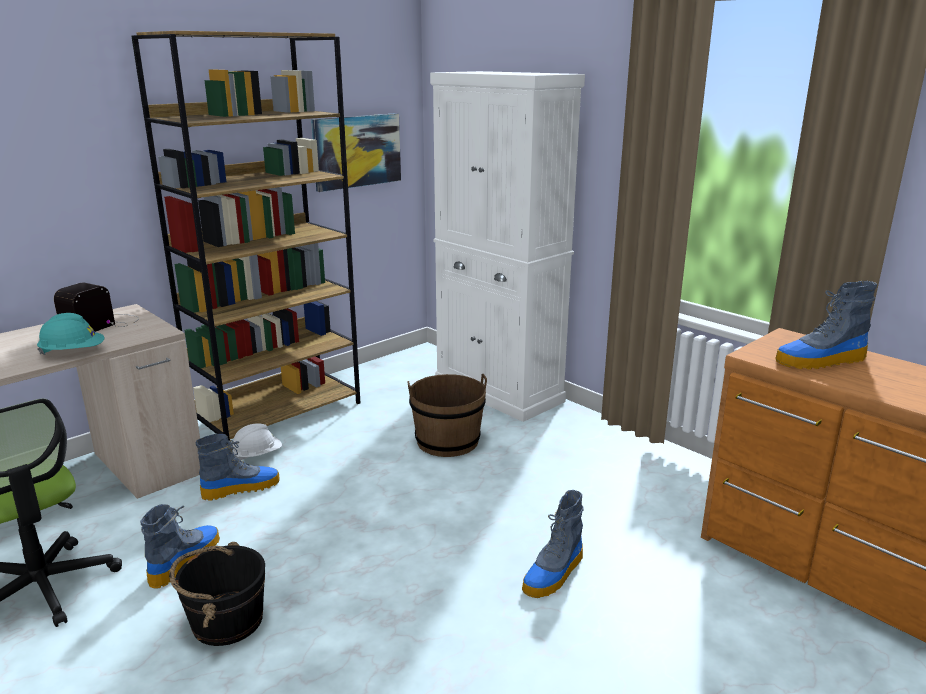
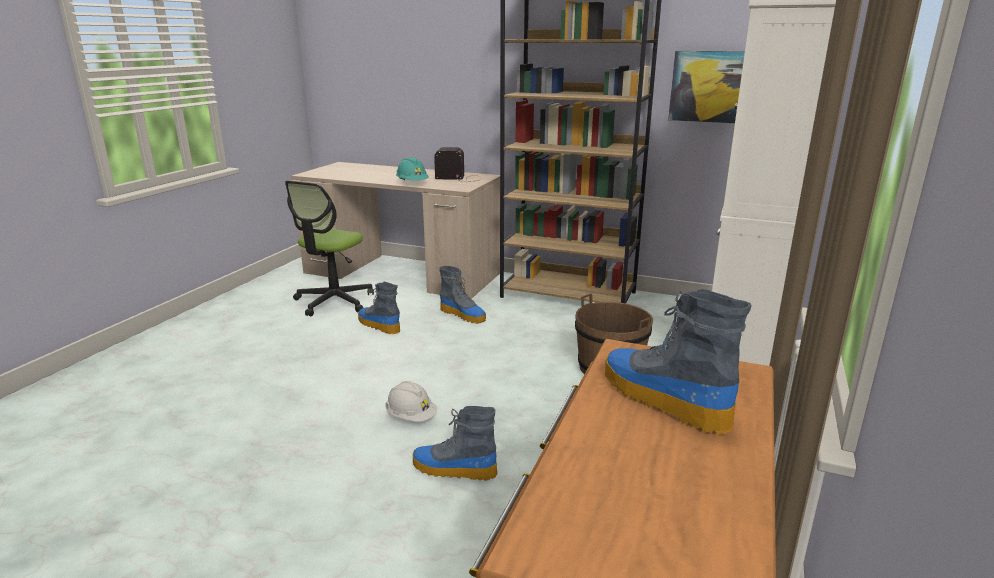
camera: 65 degrees right, 0 degrees up
(184, 560) = (378, 325): boot -> boot turned 135 degrees counterclockwise
(226, 621) = (330, 355): black bucket -> none
(257, 455) = (506, 306): white hard hat -> white hard hat (411, 417)

